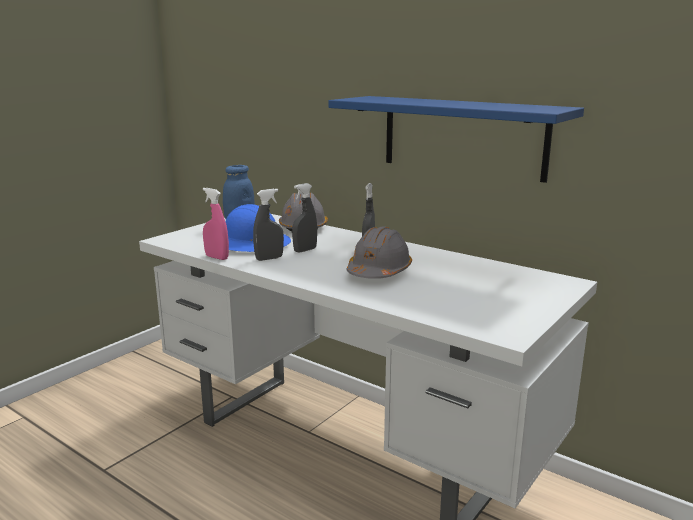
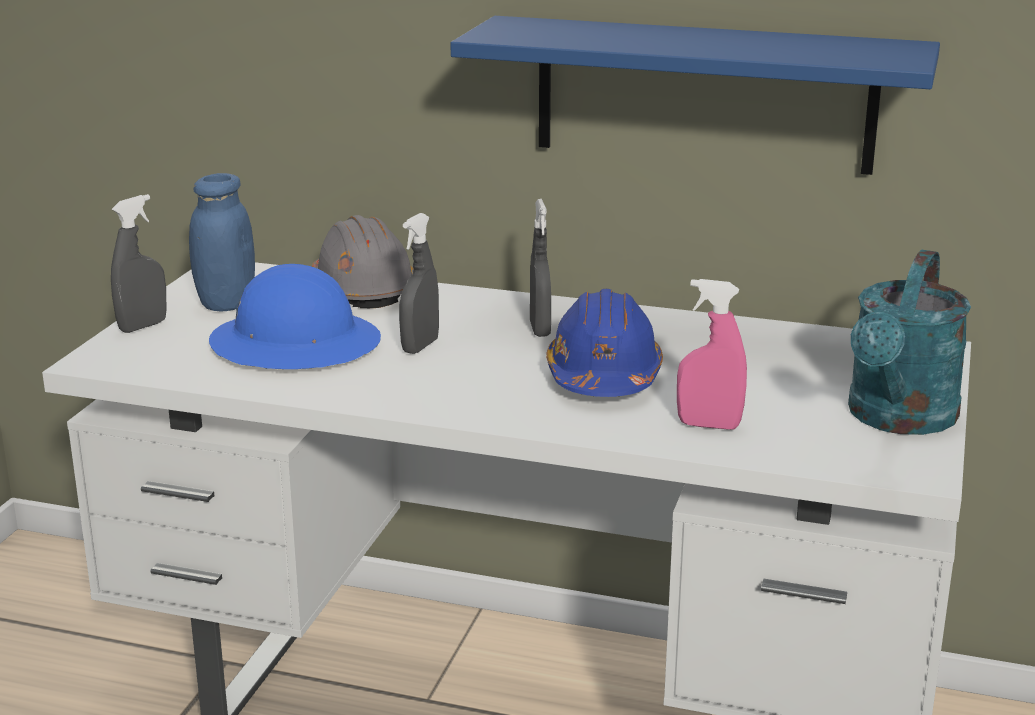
camera: 20 degrees left, 5 degrees up
(216, 257) = (260, 389): pink spray bottle -> pink spray bottle (708, 425)
(269, 258) = (369, 376): grey spray bottle -> grey spray bottle (143, 326)
(379, 272) = (603, 376): grey hard hat -> blue hard hat
(520, 310) = (898, 419): none -> turquoise watering can

